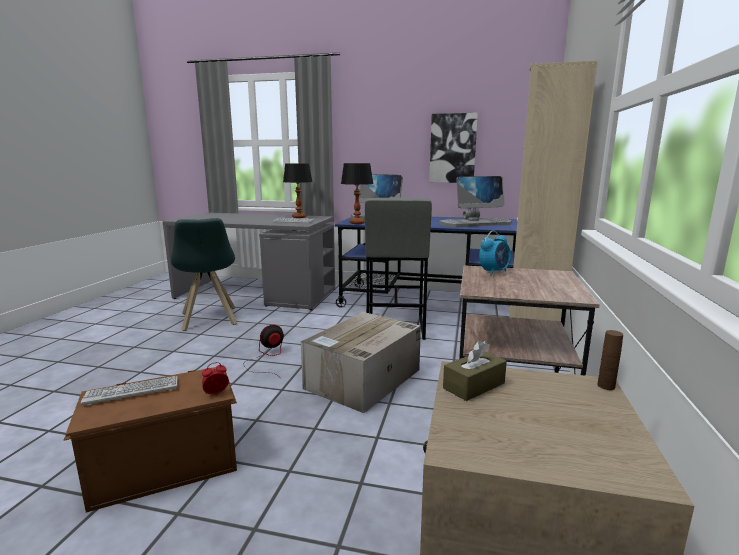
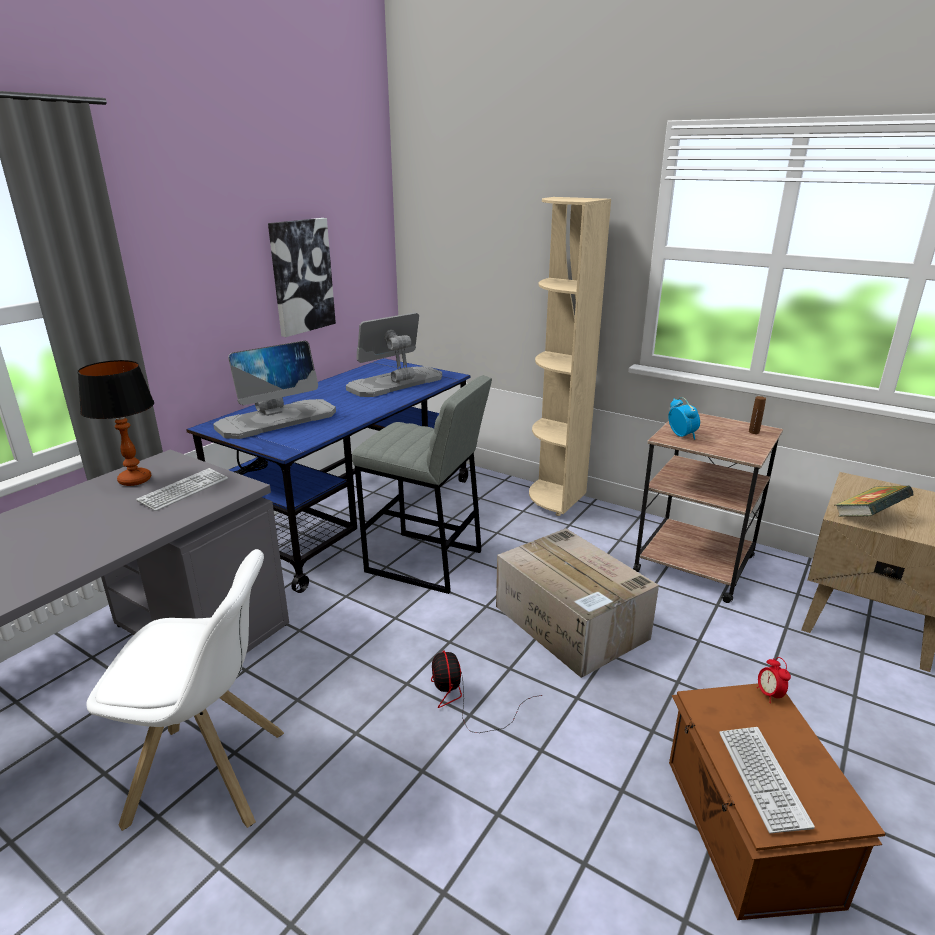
camera: 70 degrees left, 10 degrees up
(209, 319) = (209, 775): turquoise chair -> white chair
(357, 223) = (297, 443): table lamp -> none
(474, 386) = (868, 517): brown tissue box -> book
(475, 223) = (395, 383): monitor -> monitor turned 135 degrees counterclockwise
(606, 386) = (853, 477): brown bottle -> brown bottle (754, 432)

